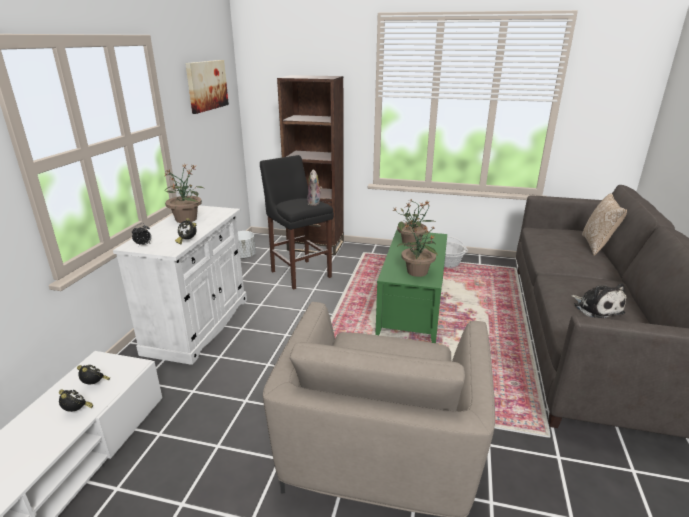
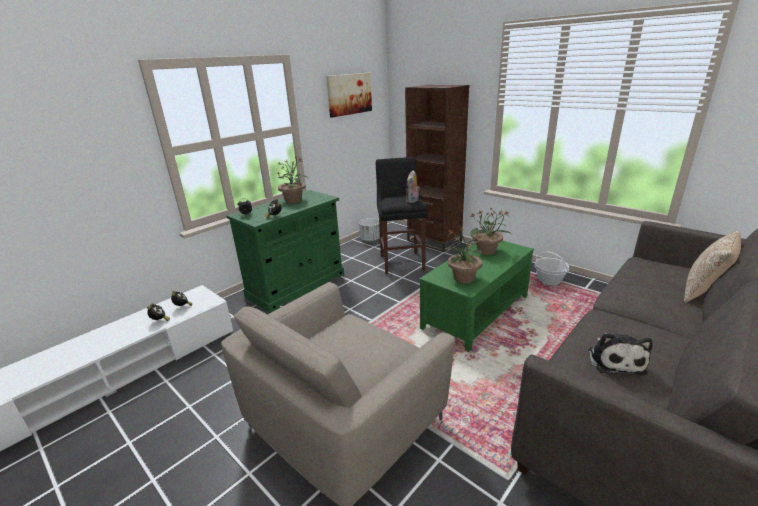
camera: 30 degrees right, 0 degrees up
(198, 325) = (296, 285): white cabinet -> green cabinet

